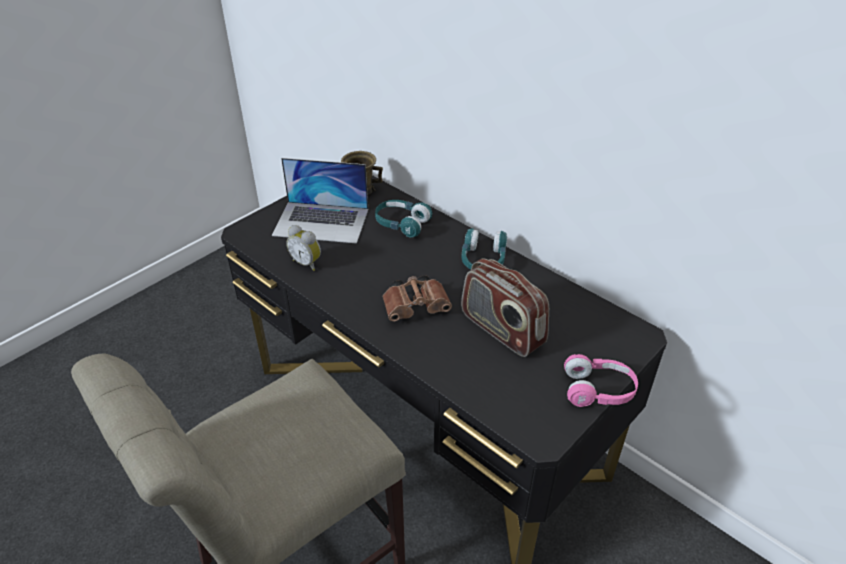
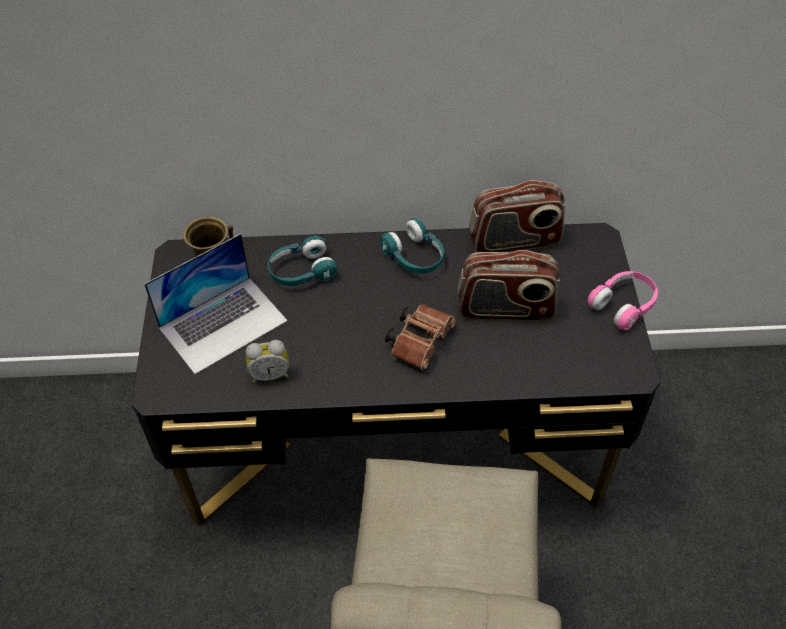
camera: 45 degrees left, 10 degrees up
(568, 295) = (514, 241): none -> radio

